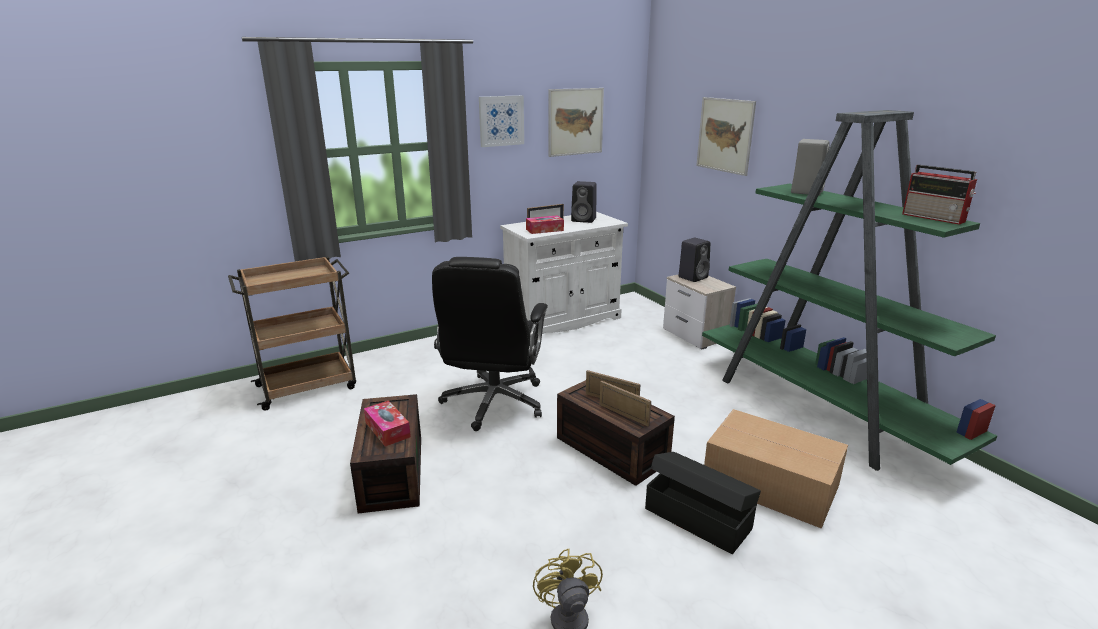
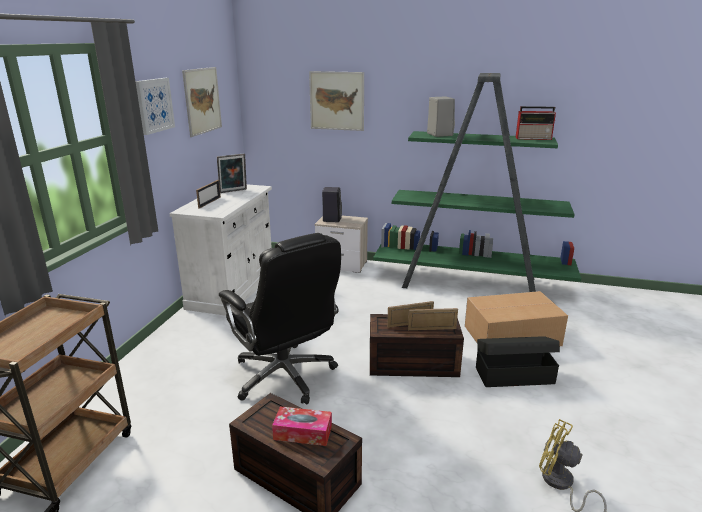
camera: 45 degrees left, 0 degrees up
(544, 230) = (220, 207): tissue box -> none
(584, 220) = (233, 191): black speaker -> picture frame

